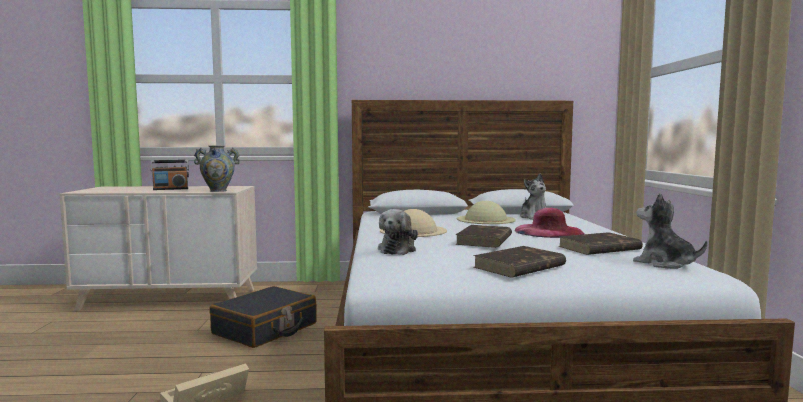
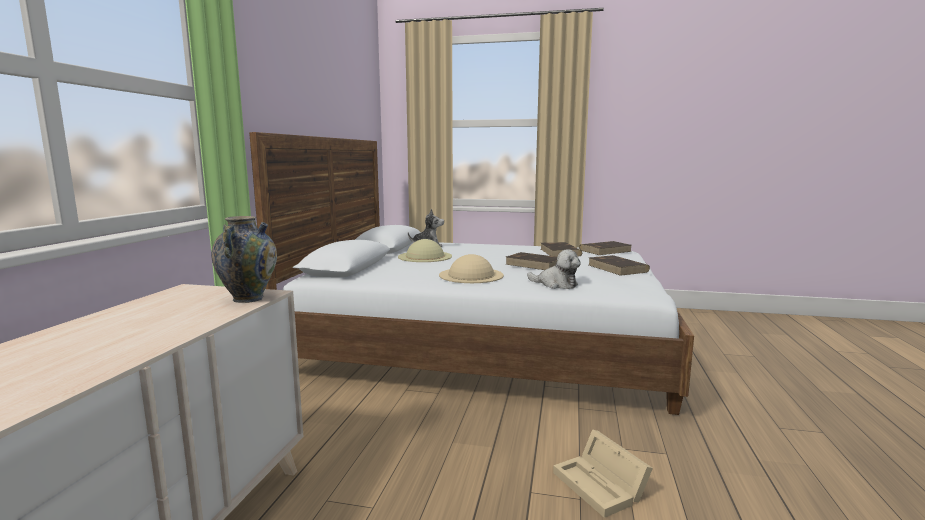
camera: 75 degrees left, 5 degrees up
(170, 189) = (136, 328): radio -> none
(265, 329) = (408, 448): black suitcase -> none
(548, 231) = (497, 252): pink hat -> none
(664, 264) = (605, 250): plush toy -> brown book

